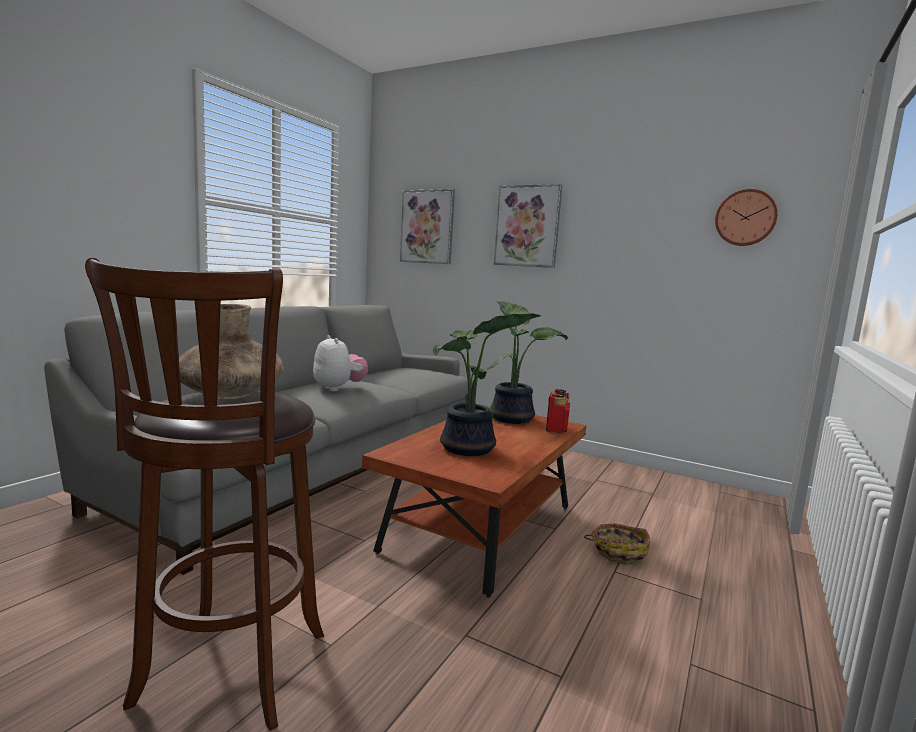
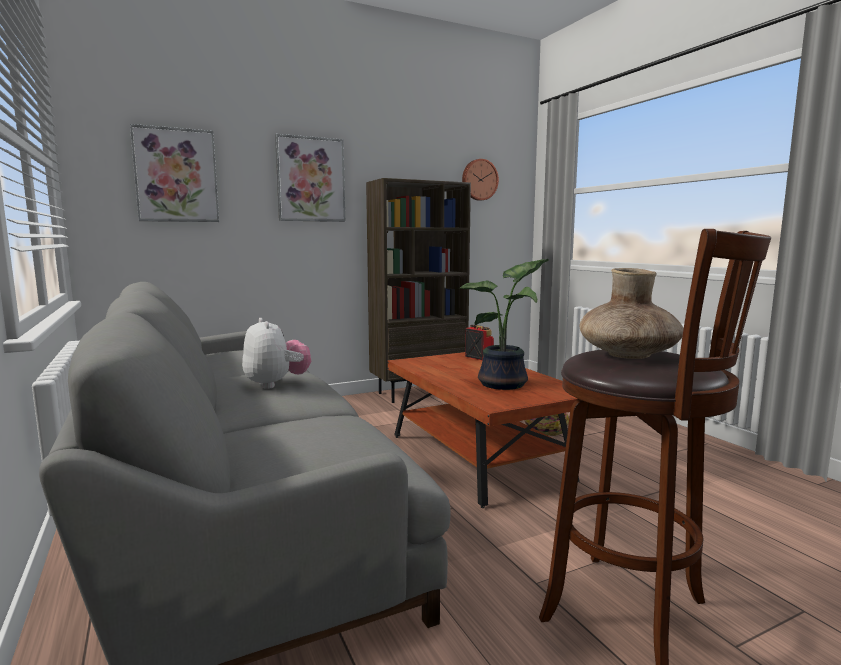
camera: 55 degrees left, 0 degrees up
(338, 388) = (276, 384): plush toy -> plush toy turned 60 degrees clockwise
(512, 418) = (437, 360): potted plant -> none
(600, 466) = (418, 393): none -> brown bookcase

